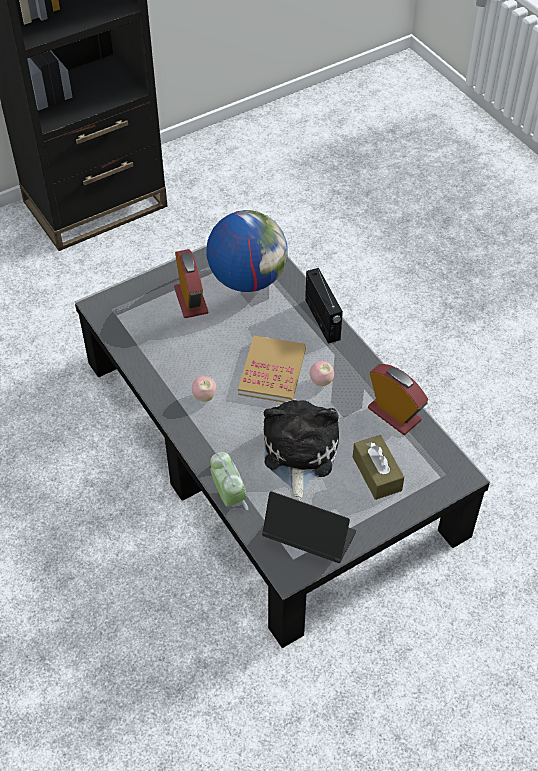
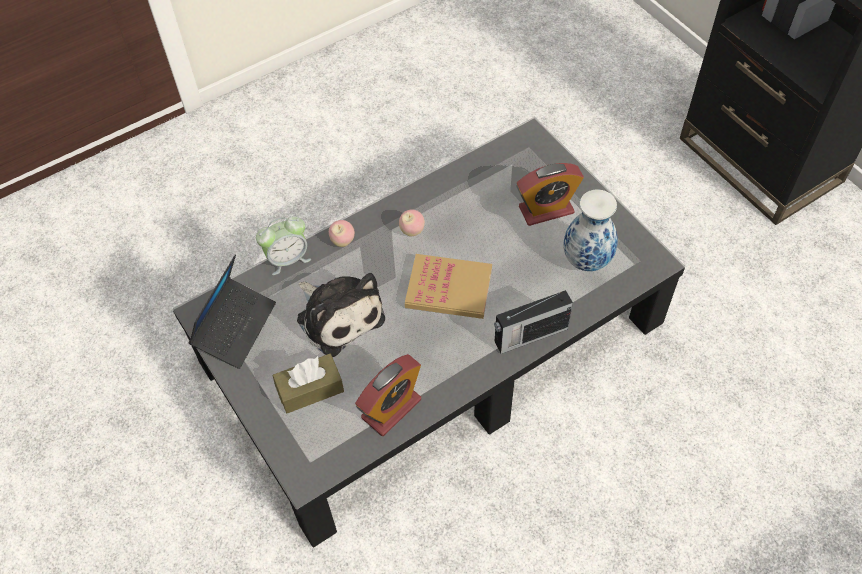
camera: 90 degrees right, 5 degrees up
(247, 279) = (586, 259): globe -> vase
(298, 454) = (338, 316): plush toy -> plush toy turned 45 degrees clockwise
(321, 382) = (436, 335): apple -> apple (342, 241)

